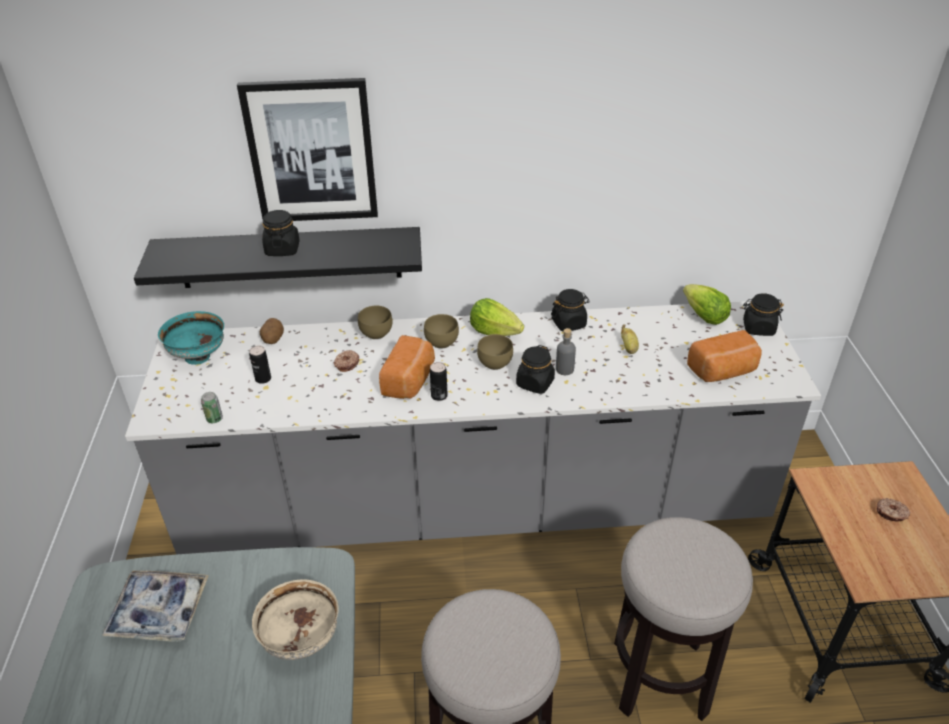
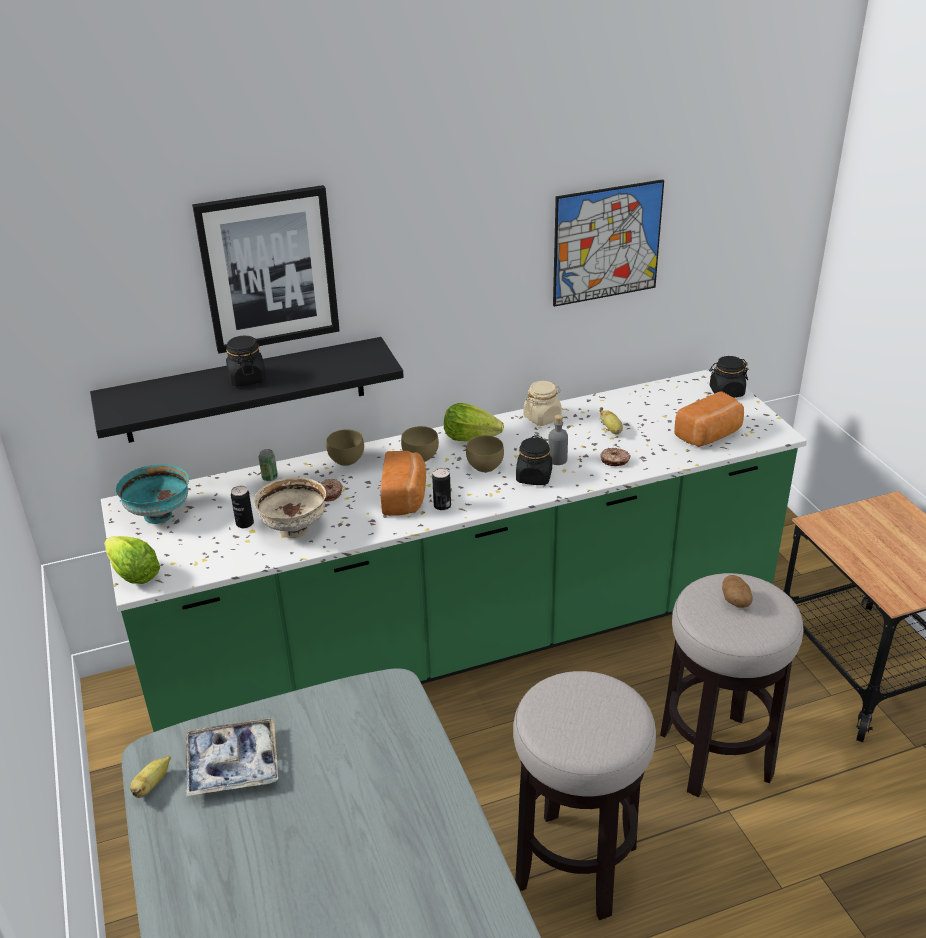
camera: 15 degrees left, 5 degrees down
(86, 614) = (152, 785): none -> banana
(214, 419) = (211, 570): can -> can (270, 477)
(273, 339) = (235, 485): potato -> potato (736, 602)
(301, 641) = (398, 756): beige bowl -> beige bowl (293, 529)
(476, 503) = (467, 636): grey counter -> green counter
(569, 323) = (542, 418): black jar -> beige jar
(654, 166) = (607, 243): none -> picture
(704, 316) = (671, 390): lettuce -> lettuce (134, 574)
(891, 513) = (896, 538): donut -> donut (614, 461)

